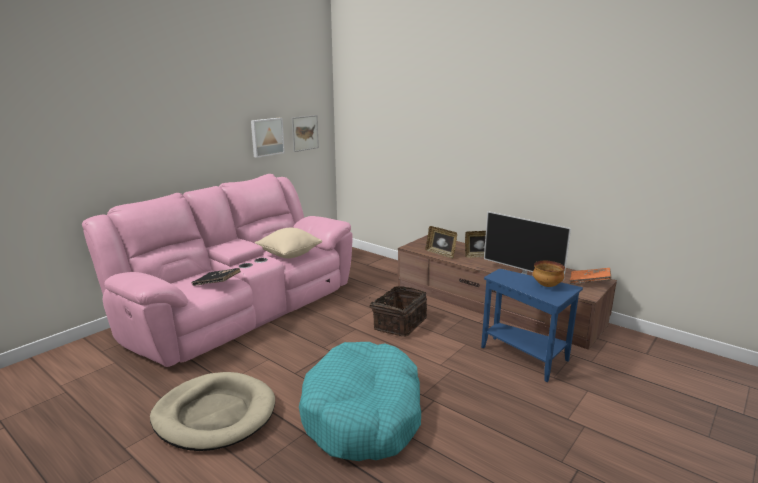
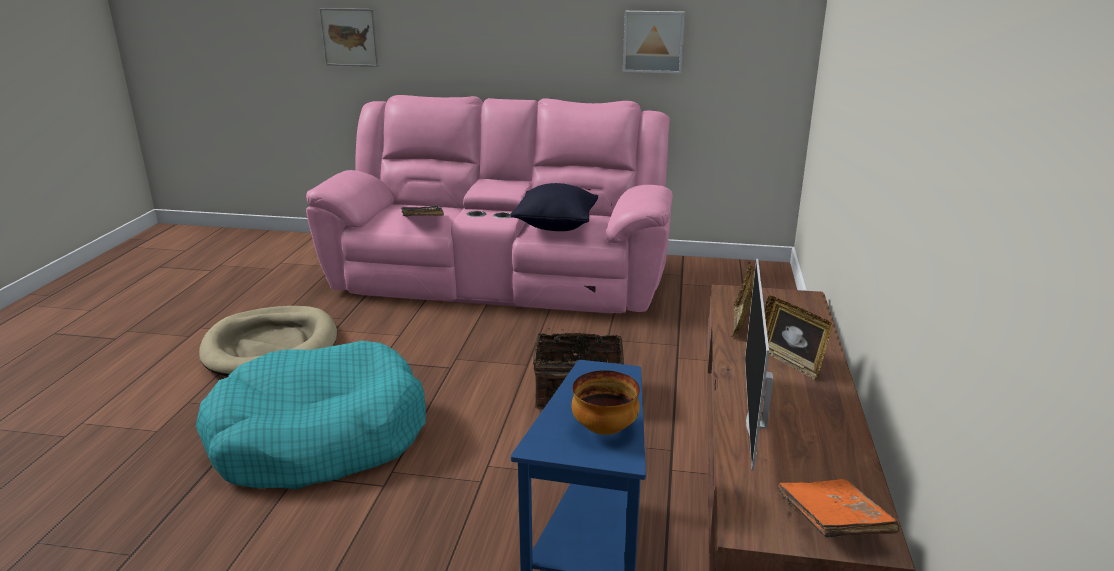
camera: 60 degrees right, 5 degrees up
(289, 255) = (556, 226): beige pillow -> black pillow
(305, 133) = (739, 46): picture -> picture (349, 37)

